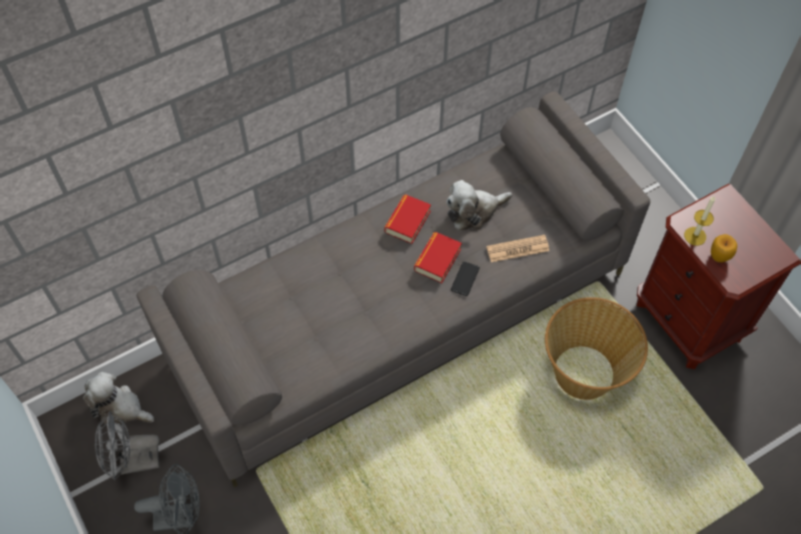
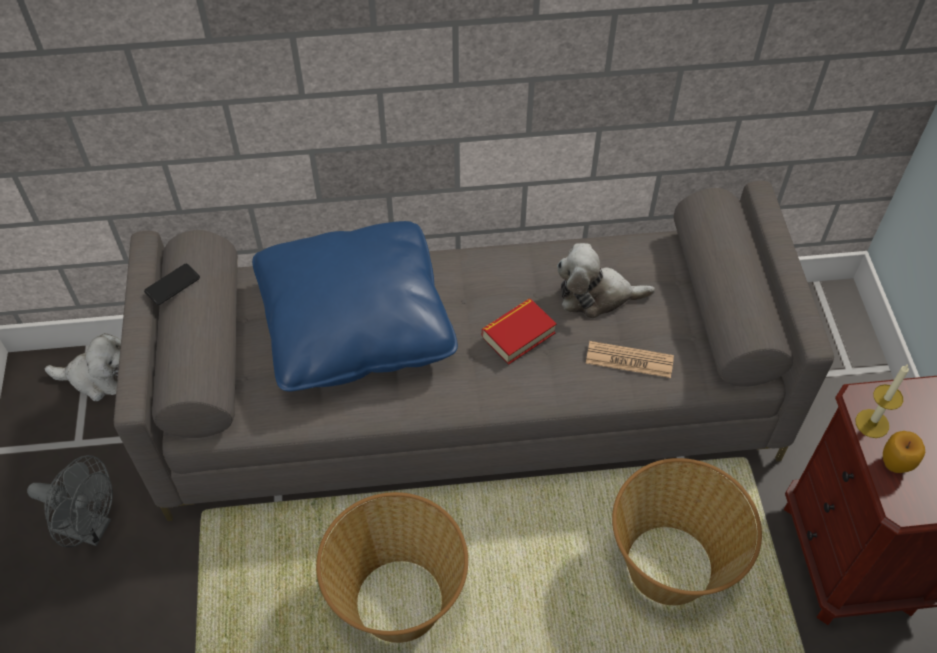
camera: 25 degrees right, 5 degrees down
(120, 407) = (98, 377): plush toy -> plush toy turned 135 degrees clockwise
(133, 463) = (75, 444): grey fan -> none
(323, 296) = (355, 324): none -> blue pillow
(407, 221) = (506, 277): book -> none
(423, 471) = (398, 600): none -> basket
(465, 279) = (541, 370): phone -> phone (172, 285)

